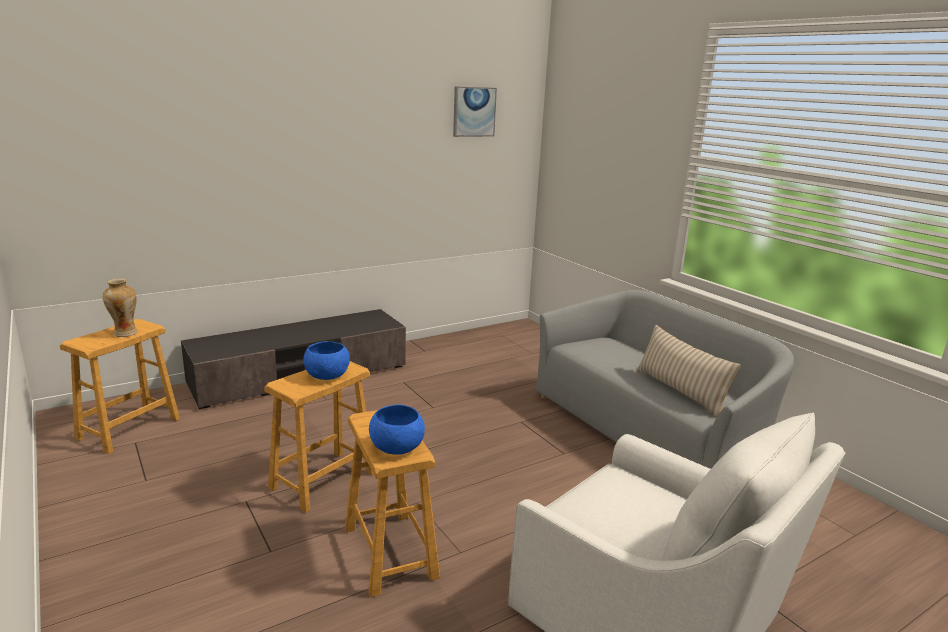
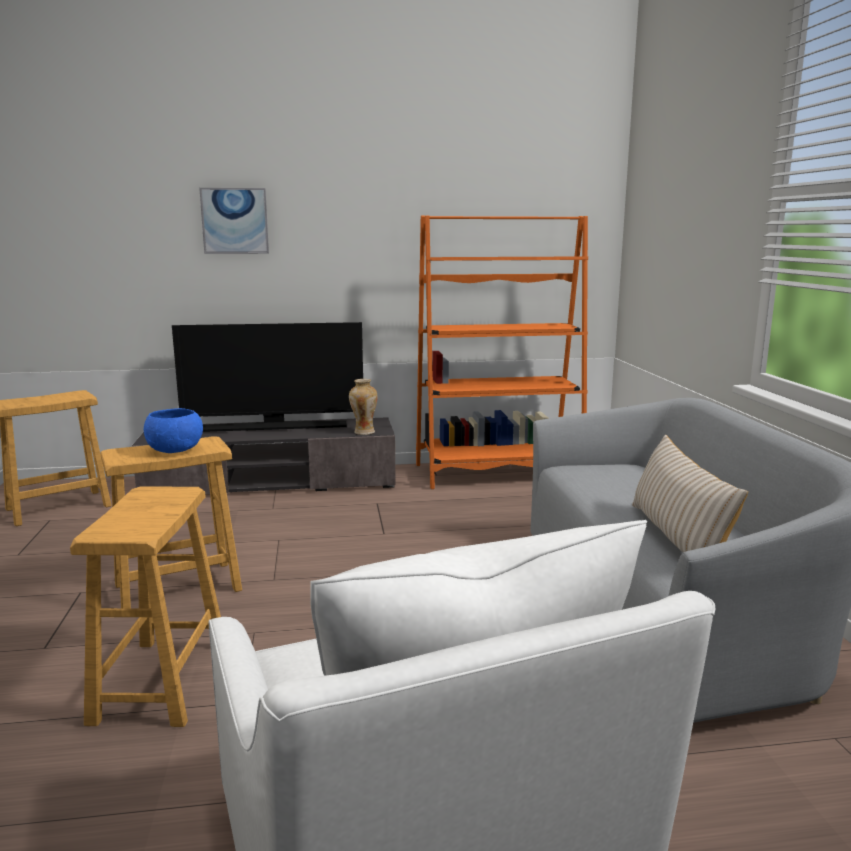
camera: 25 degrees right, 5 degrees down
(125, 333) = (53, 399): vase -> vase (363, 432)
(300, 329) = (275, 427): none -> television
(396, 447) = (129, 524): blue bowl -> none
(468, 343) = (498, 473): none -> orange bookcase
(474, 112) = (518, 172): picture -> picture (235, 221)

